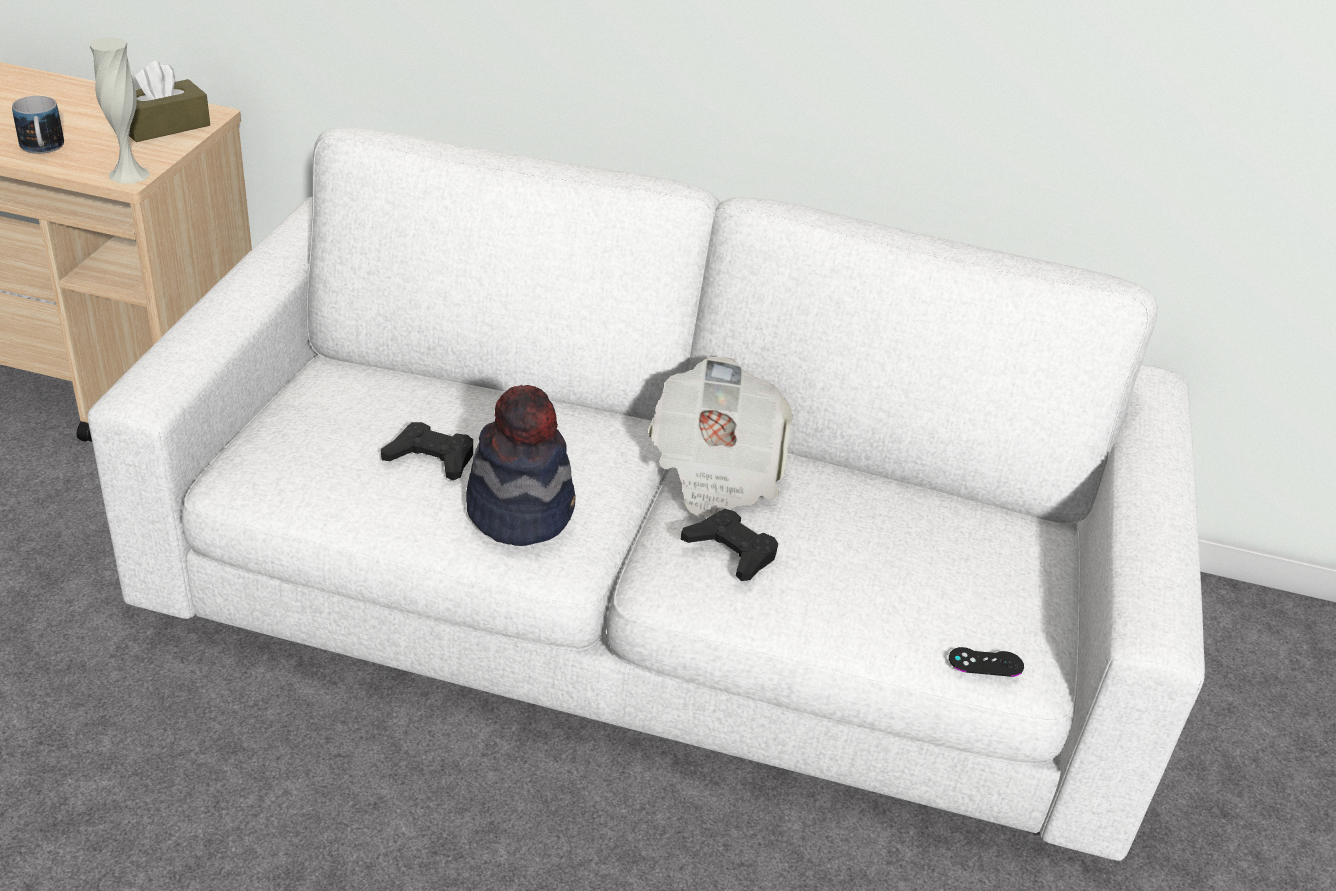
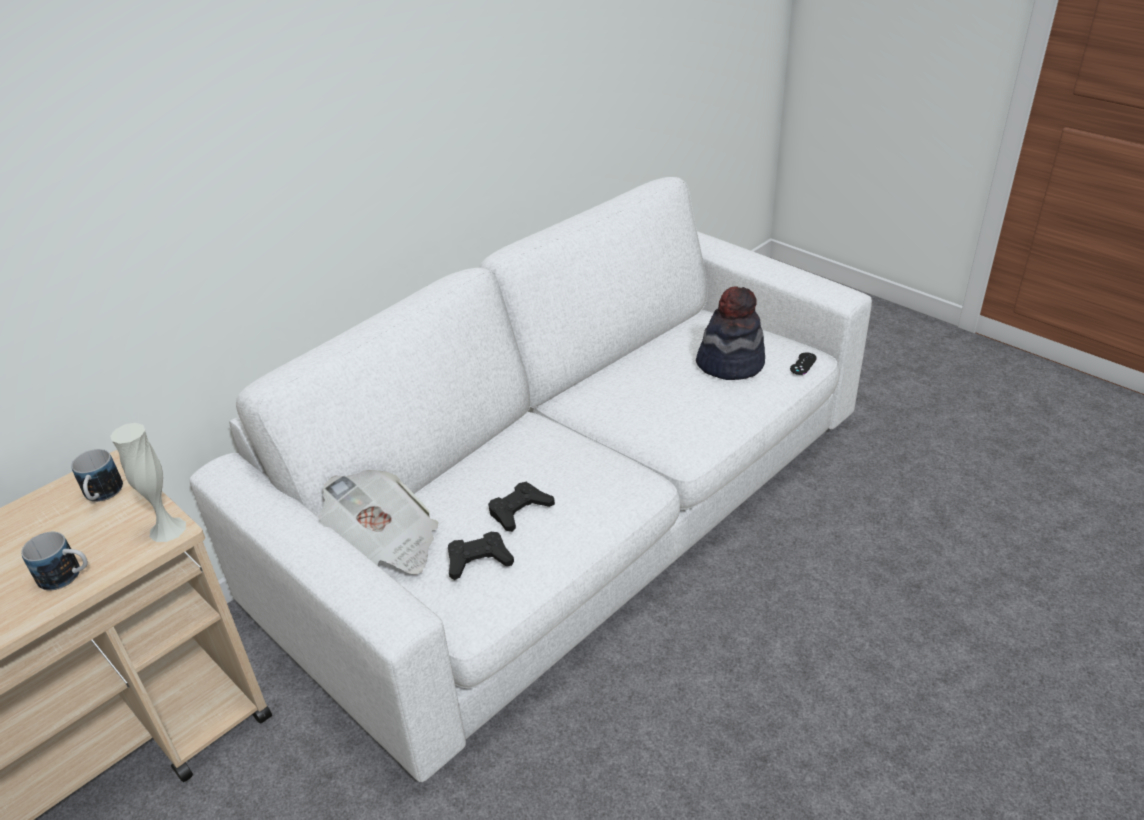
camera: 55 degrees left, 0 degrees up
(164, 126) = (102, 495): brown tissue box -> mug
(521, 510) = (596, 485): hat -> hat (730, 363)
(716, 470) = (603, 400): newspaper -> newspaper (385, 544)
(731, 551) = (679, 415): black game controller -> black game controller (478, 560)

